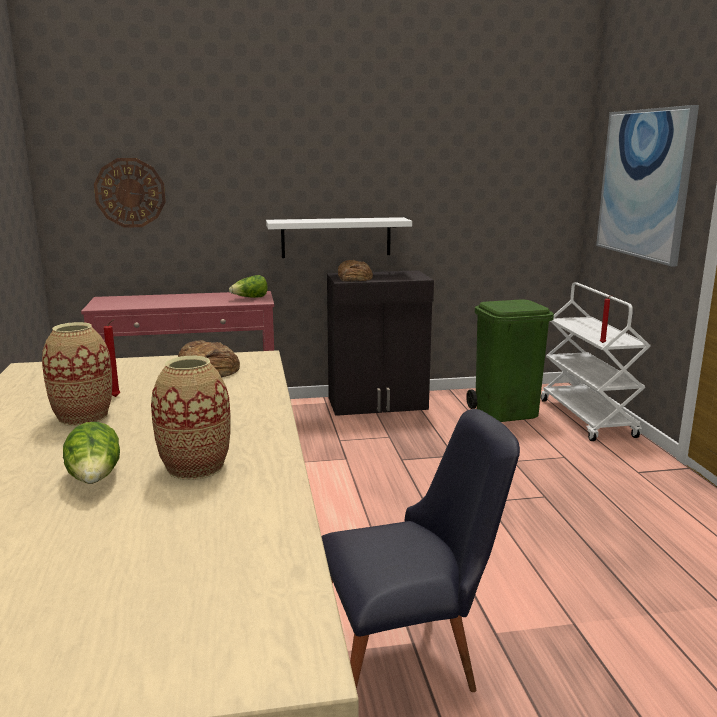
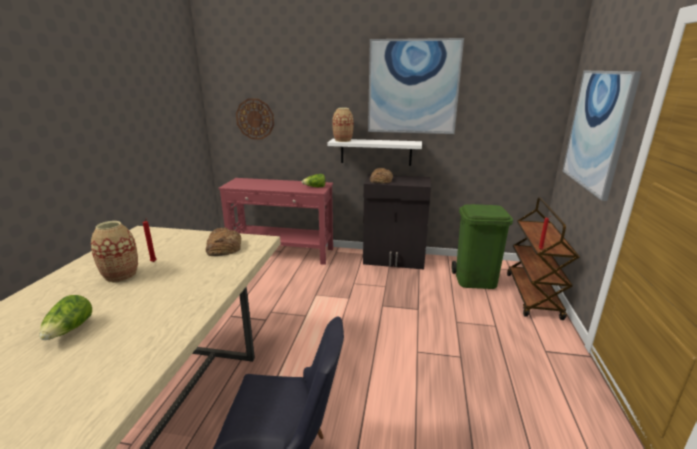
camera: 20 degrees right, 5 degrees up
(195, 467) = (126, 333): vase -> vase (343, 140)
(387, 137) = (413, 87): none -> picture
(587, 418) = (533, 296): white cart -> brown cart

